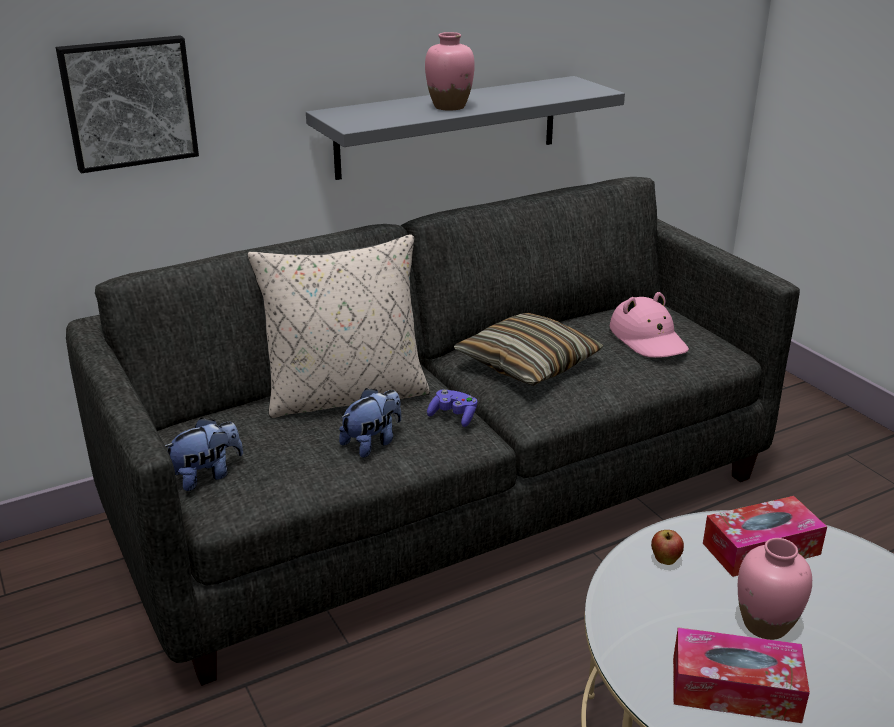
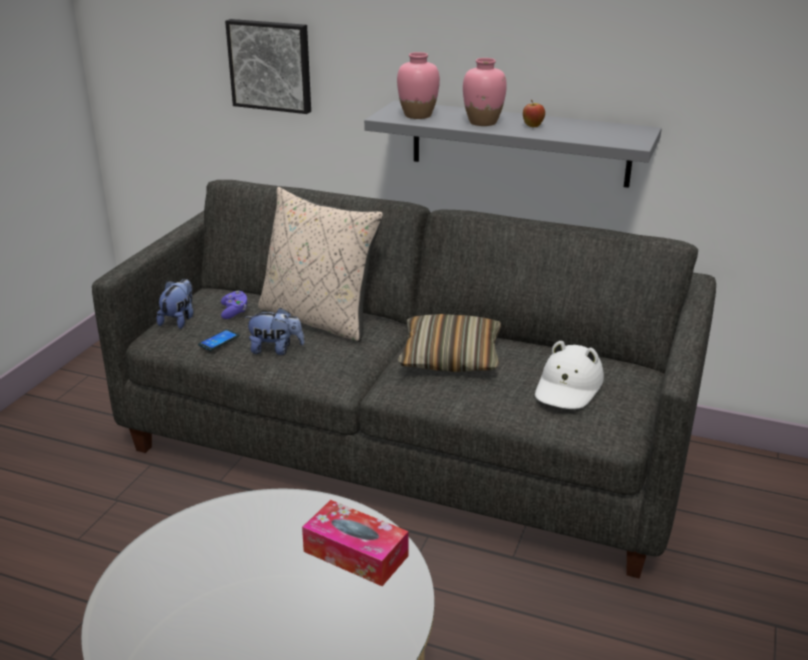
camera: 50 degrees right, 0 degrees up
(207, 475) = (179, 320): plush toy -> plush toy turned 90 degrees counterclockwise
(307, 466) = (219, 340): none -> phone
(453, 416) = (344, 361): purple game controller -> purple game controller (234, 312)
(648, 339) = (568, 387): pink hat -> white hat
(665, 561) = (290, 515): apple -> apple (532, 126)
(735, 689) = (172, 595): tissue box -> none
(765, 625) = (259, 586): pink vase -> pink vase (417, 115)

